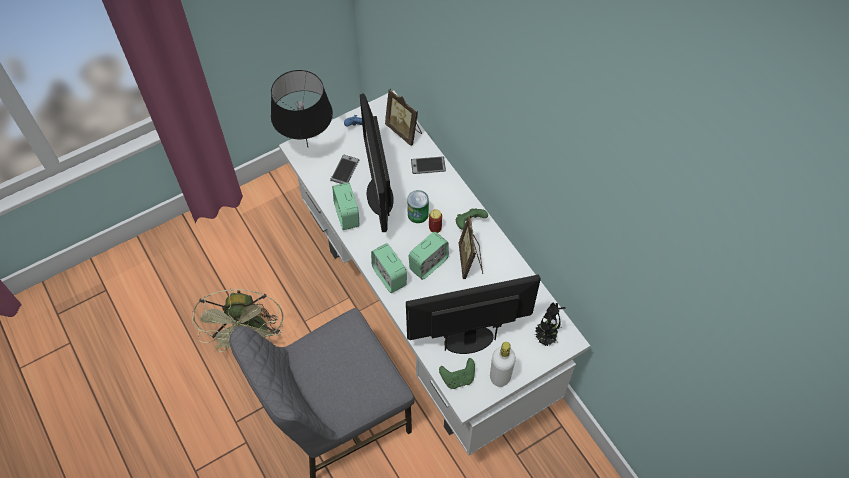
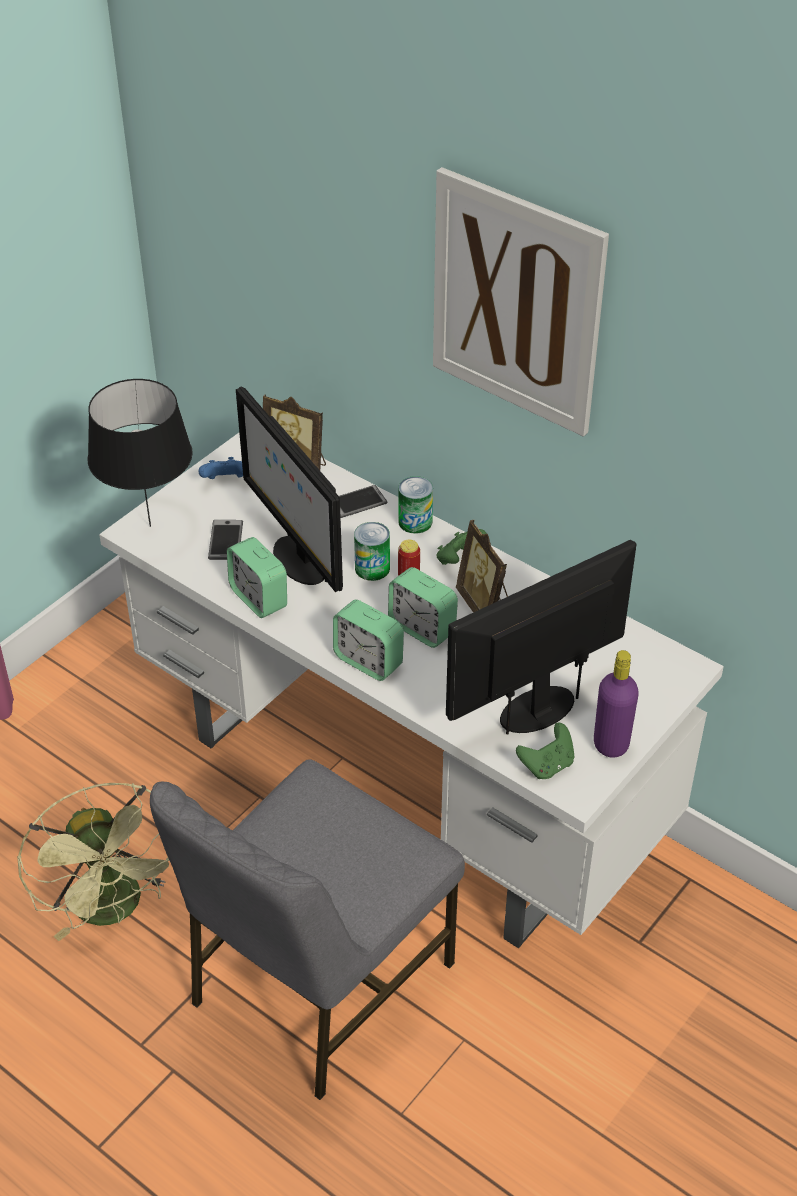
camera: 20 degrees left, 15 degrees down
(428, 264) = (422, 628): alarm clock -> alarm clock turned 105 degrees clockwise
(456, 189) = (415, 522): none -> can
(500, 376) = (611, 744): white bottle -> purple bottle
(515, 109) = (516, 303): none -> picture
(546, 338) = (653, 675): potted plant -> none

